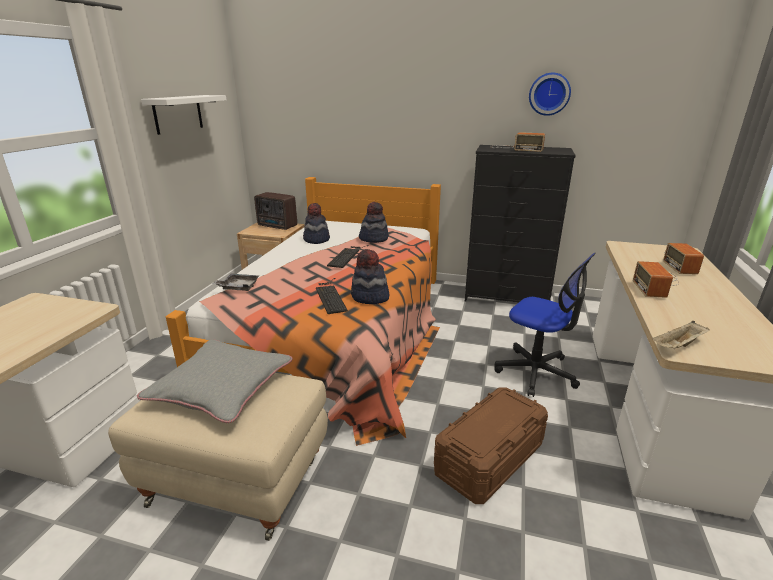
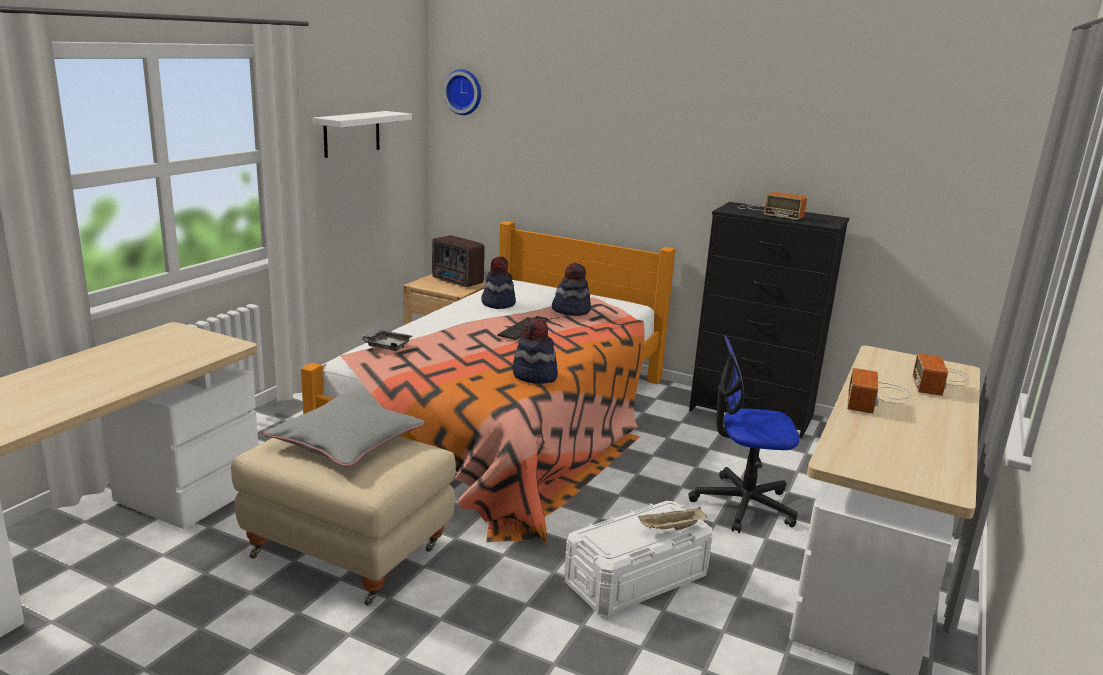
camera: 10 degrees right, 5 degrees down
(330, 296) = (488, 369): keyboard -> none
(489, 458) = (636, 579): brown storage box -> white storage box
(536, 372) = (743, 504): office chair -> office chair turned 135 degrees clockwise
(549, 94) = (822, 145): wall clock -> wall clock (464, 92)
(678, 346) = (836, 458): beige tray -> beige tray (671, 529)

